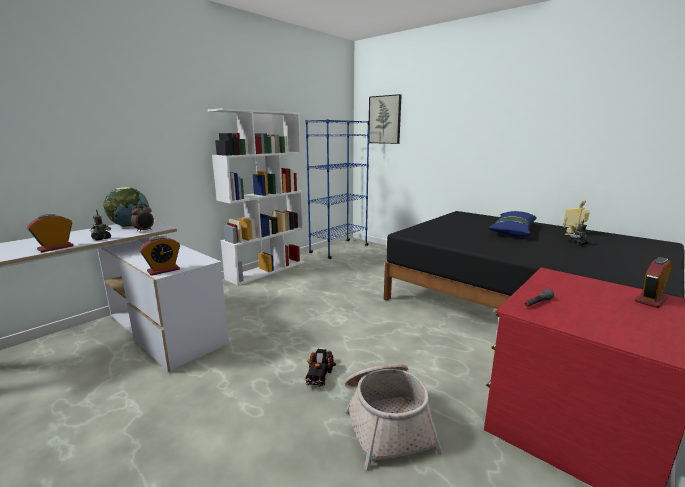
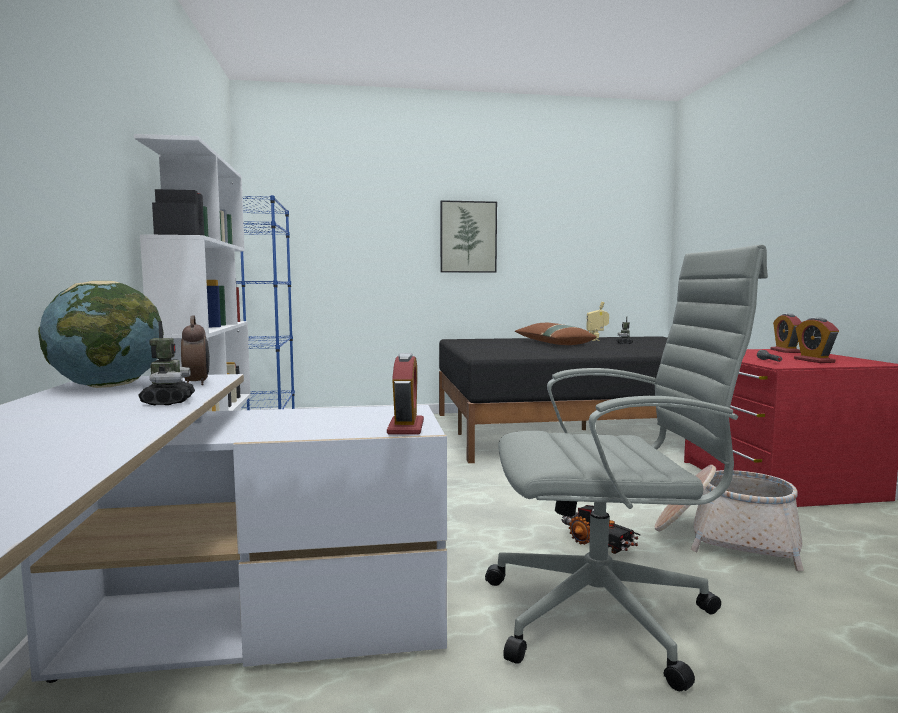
camera: 50 degrees left, 10 degrees down
(55, 248) = (137, 426): alarm clock -> alarm clock (814, 360)
(232, 403) = (606, 615): none -> grey office chair
(385, 119) = (304, 212): picture -> picture (468, 237)
(512, 230) = (552, 343): blue pillow -> brown pillow

